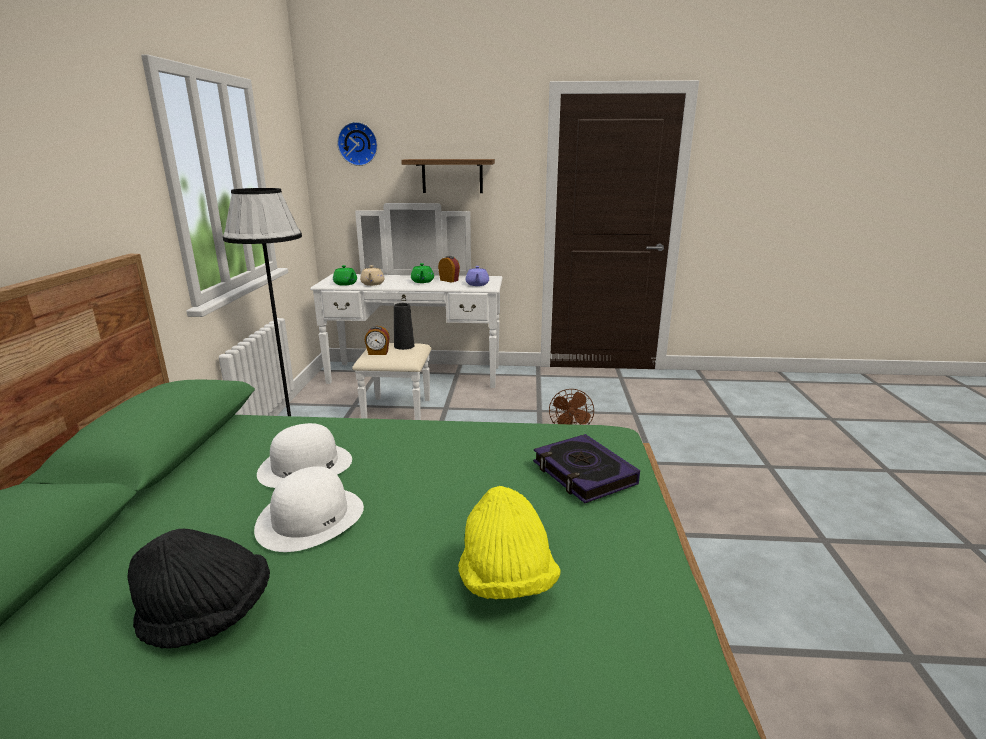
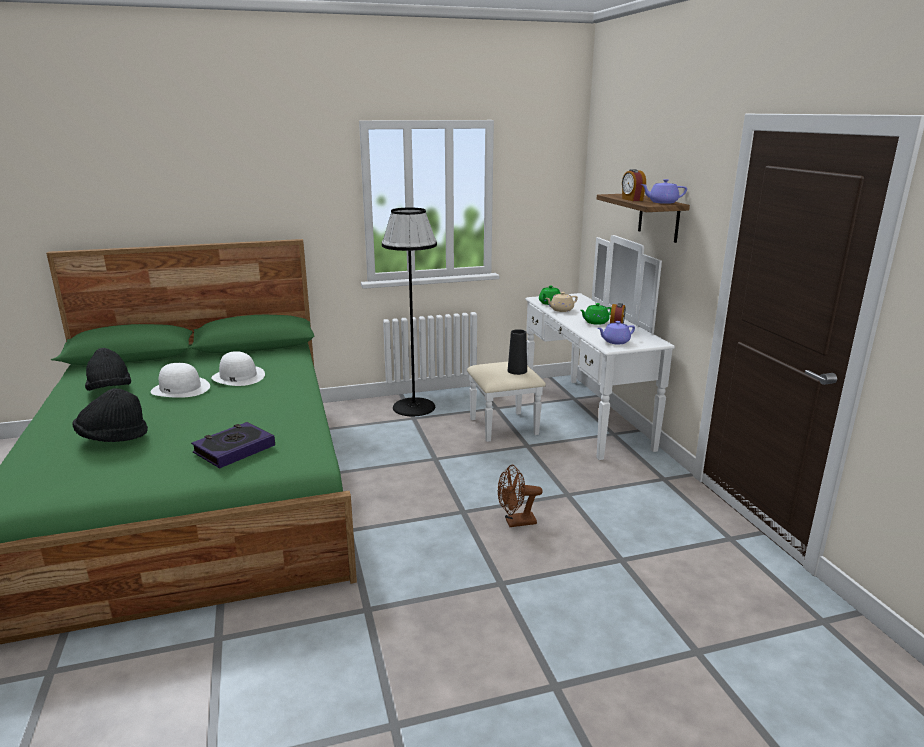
camera: 70 degrees right, 0 degrees up
(358, 144) = (610, 172): wall clock -> none
(378, 353) = (491, 366): alarm clock -> alarm clock (632, 199)
(477, 158) = (662, 202): none -> purple teapot
(506, 581) = (113, 438): yellow hat -> black hat

